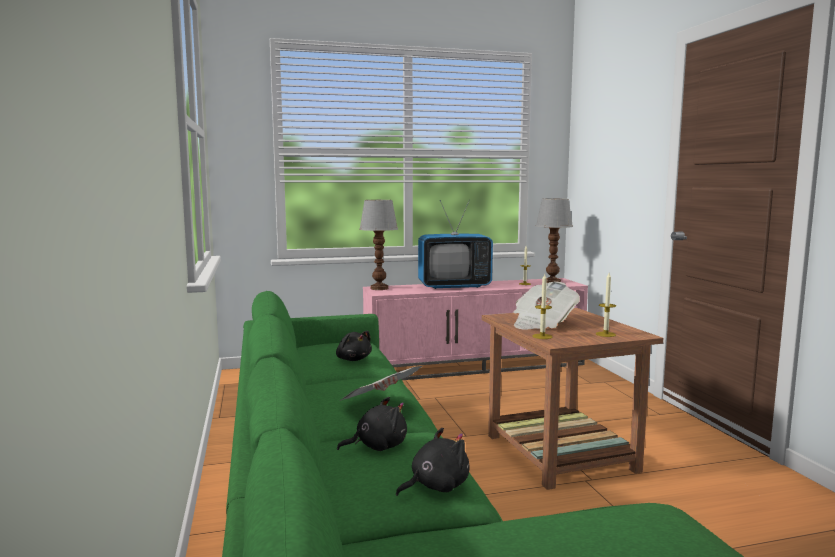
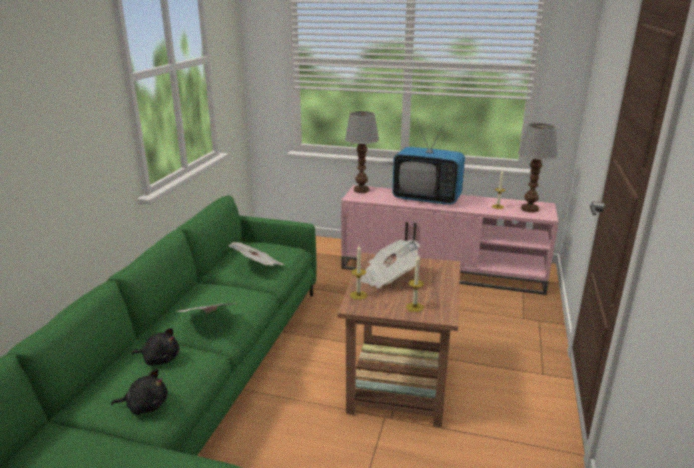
camera: 30 degrees right, 15 degrees up
(353, 359) = (257, 267): black plush toy -> newspaper

